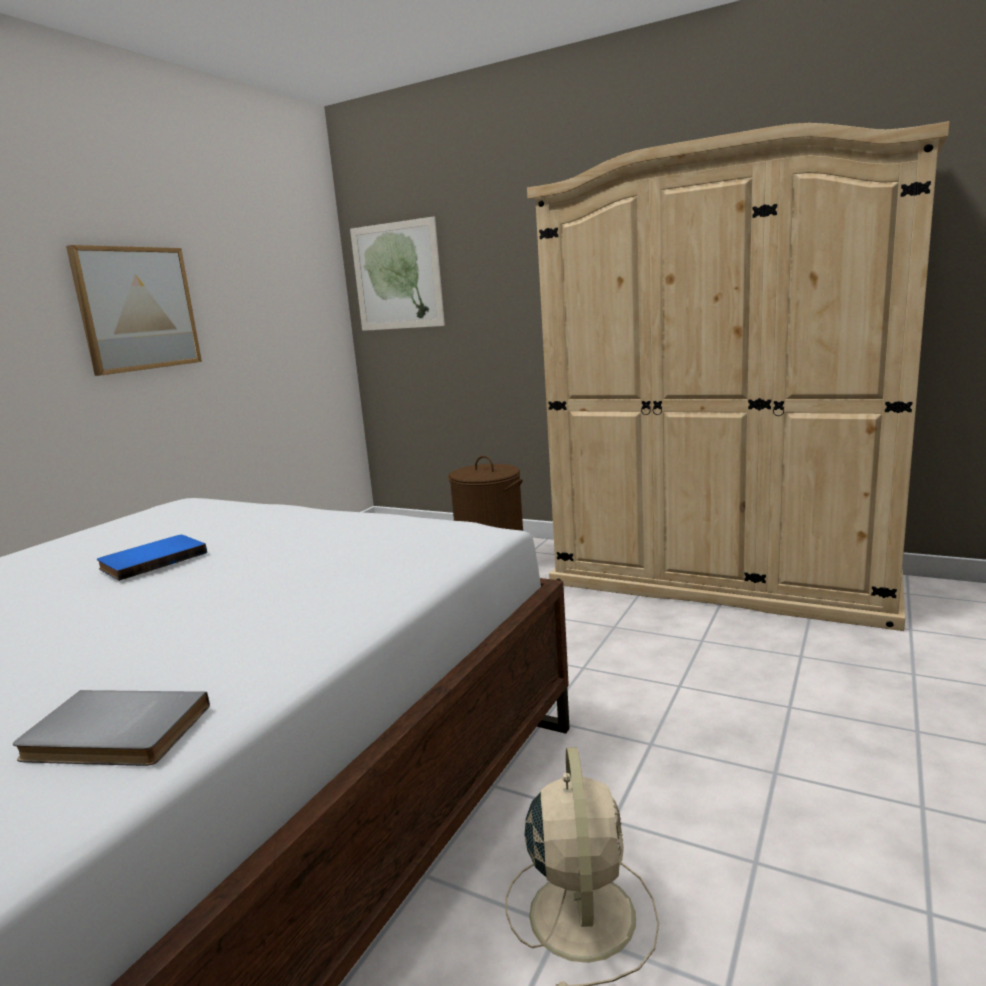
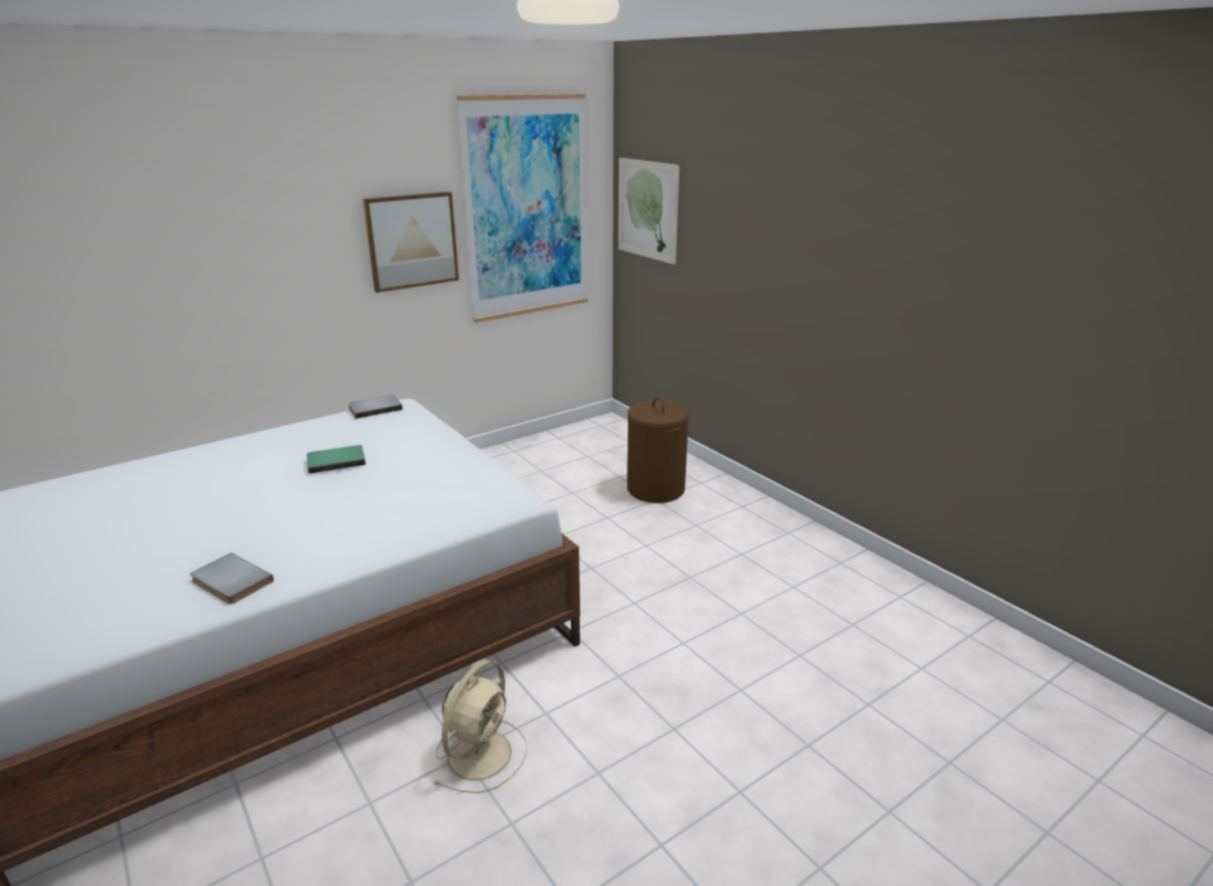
camera: 25 degrees right, 10 degrees up
(151, 510) = (375, 408): none -> grey book
(152, 560) = (336, 460): blue book -> green book
(265, 280) = (527, 208): none -> picture
(719, 580) = (819, 564): beige wardrobe -> none

